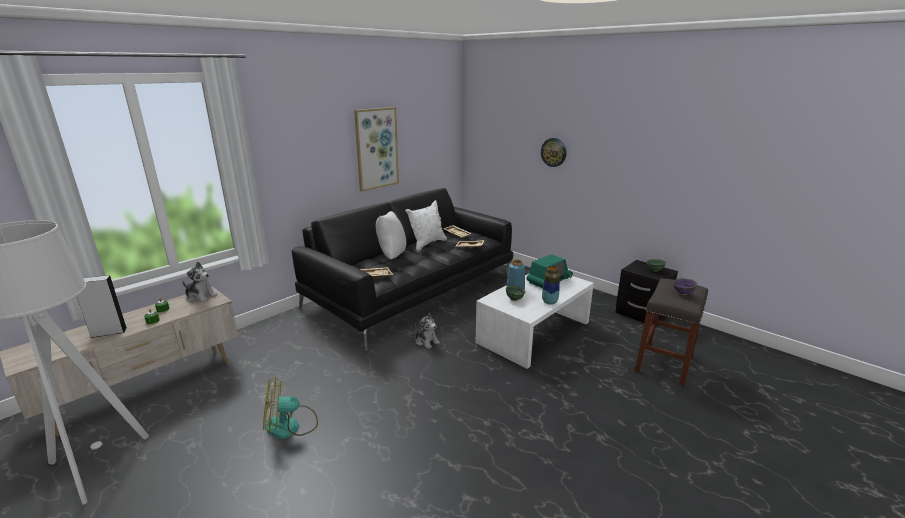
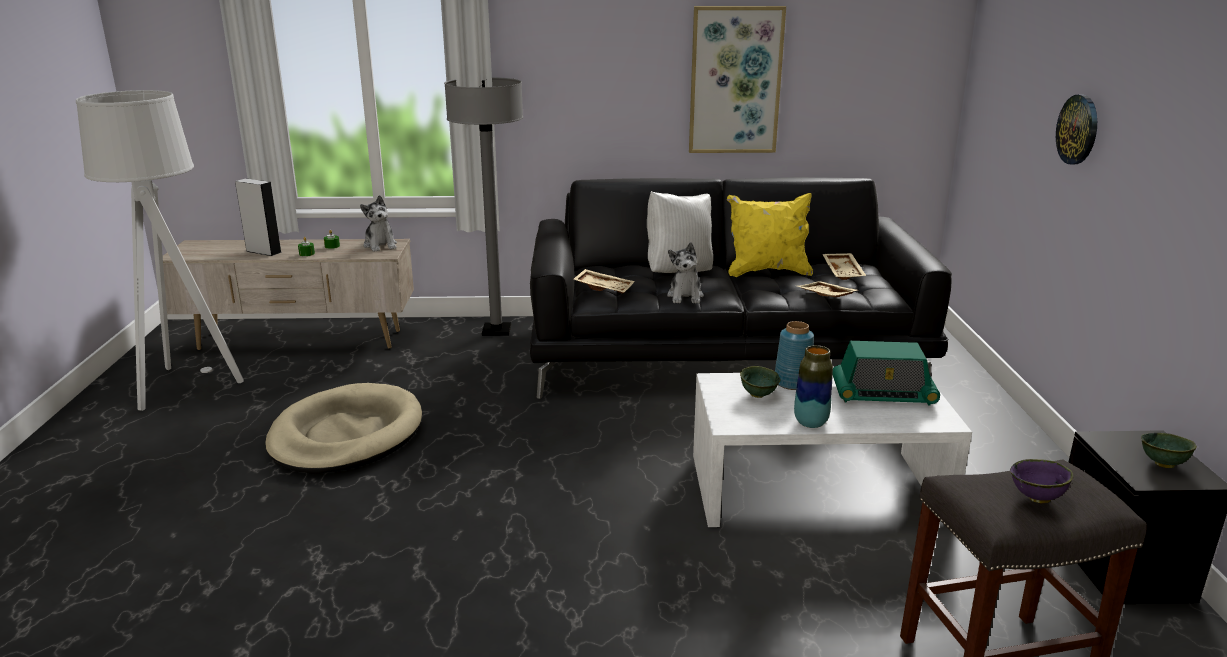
camera: 45 degrees right, 0 degrees up
(281, 326) = (496, 331): none -> grey floor lamp
(291, 426) = (346, 435): fan -> beige dog bed
(426, 341) = (628, 422): plush toy -> plush toy (685, 296)
(427, 244) = (767, 272): white pillow -> yellow pillow

